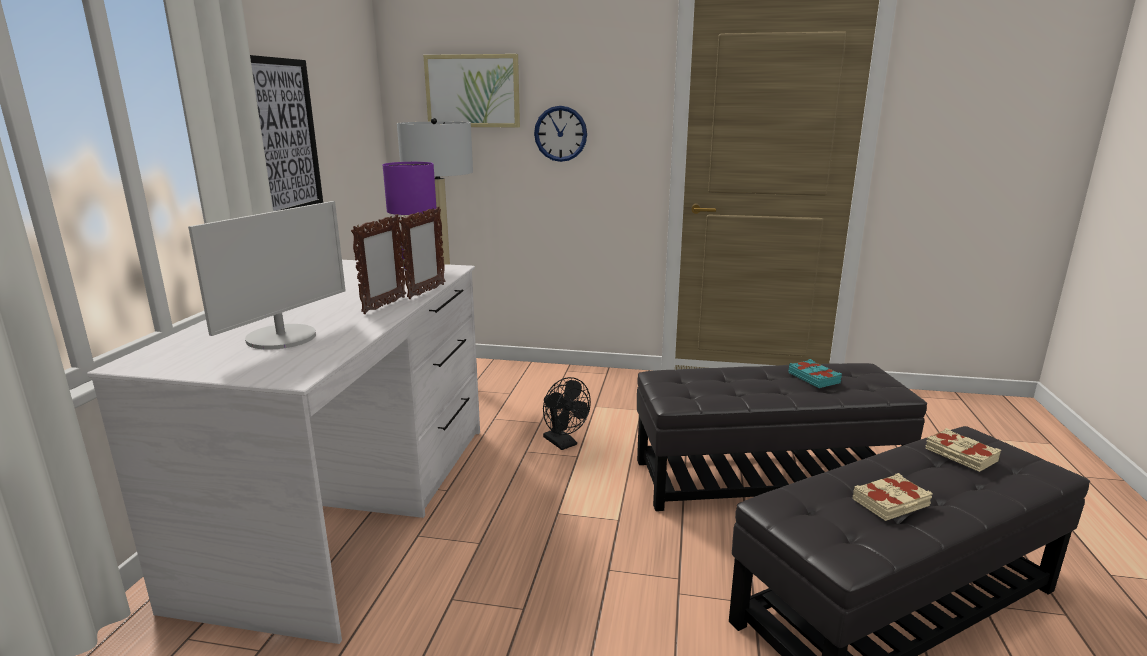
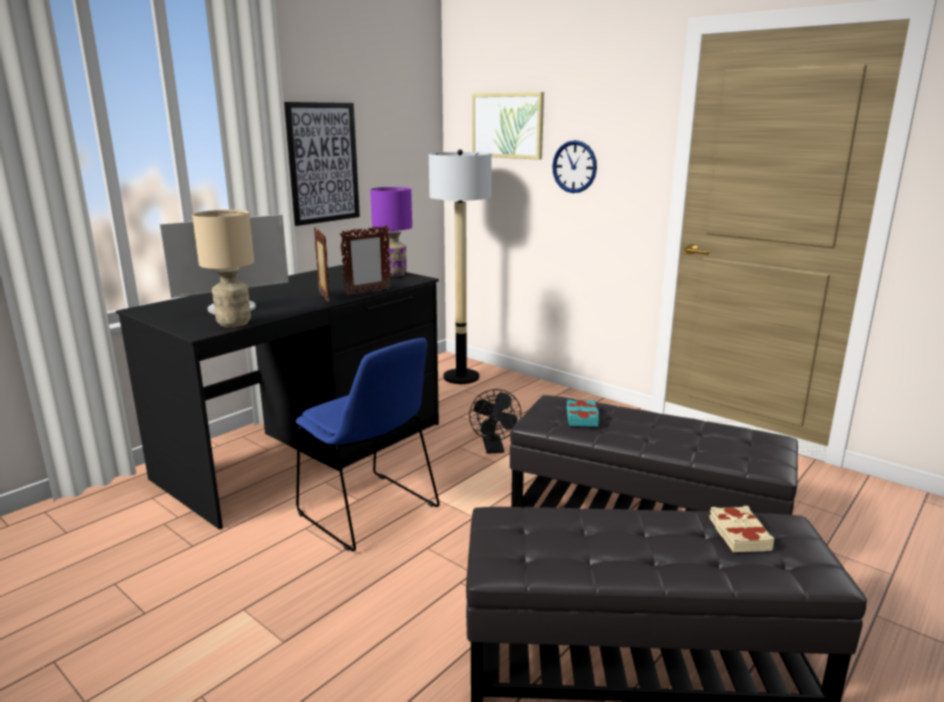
camera: 30 degrees right, 0 degrees up
(322, 356) = (233, 323): none -> beige table lamp
(353, 504) = (306, 450): white desk -> black desk
(384, 305) = (324, 298): picture frame -> picture frame turned 75 degrees counterclockwise
(508, 553) = (370, 512): none -> blue chair
(814, 378) = (698, 434): turquoise book -> turquoise book (582, 417)
(891, 503) = (598, 546): beige book -> none

